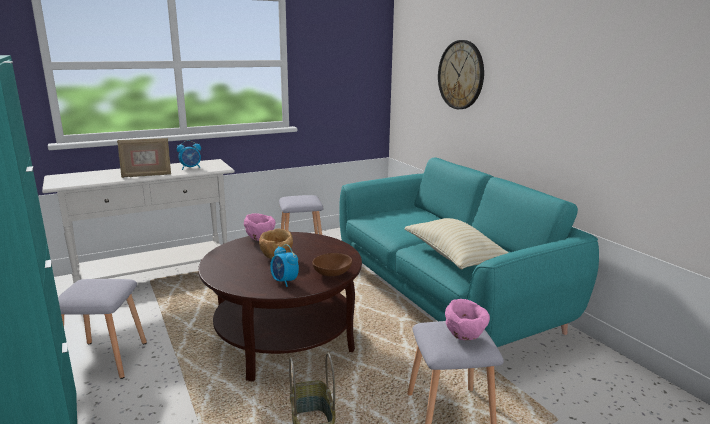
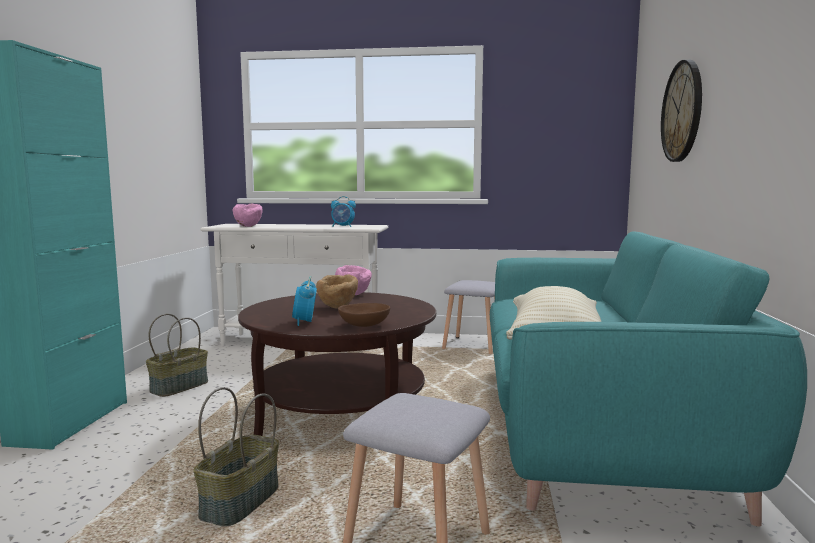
camera: 35 degrees right, 10 degrees down
(104, 358) = (179, 386): grey stool -> basket
(146, 175) = (294, 227): picture frame -> none
(465, 336) = (425, 414): pink bowl -> pink bowl (248, 226)

